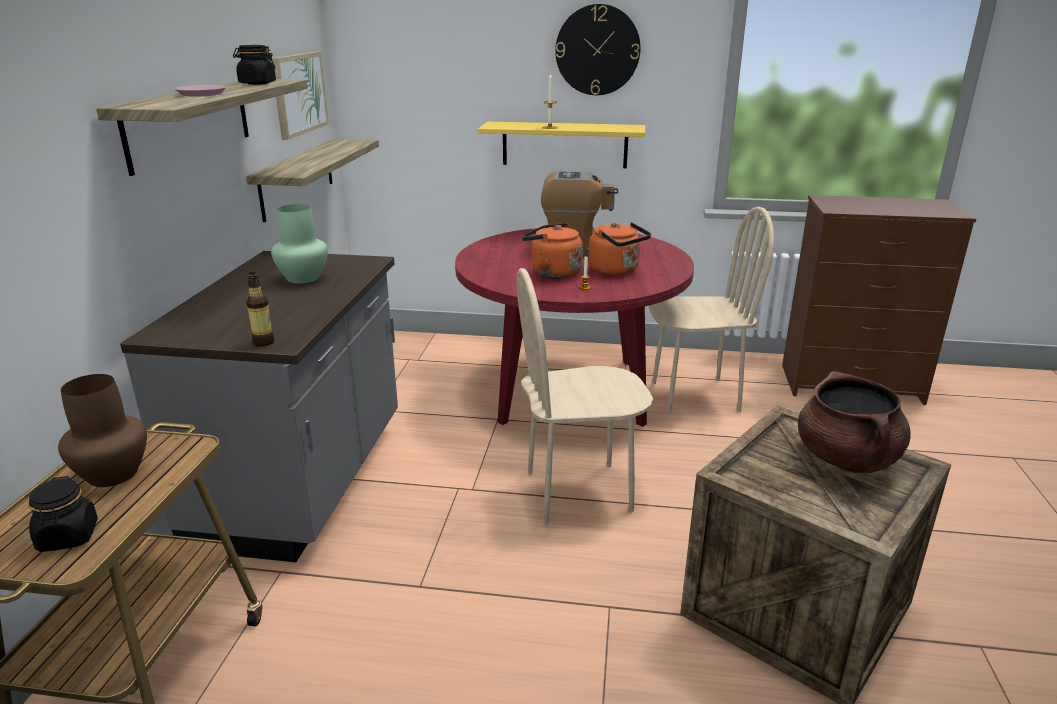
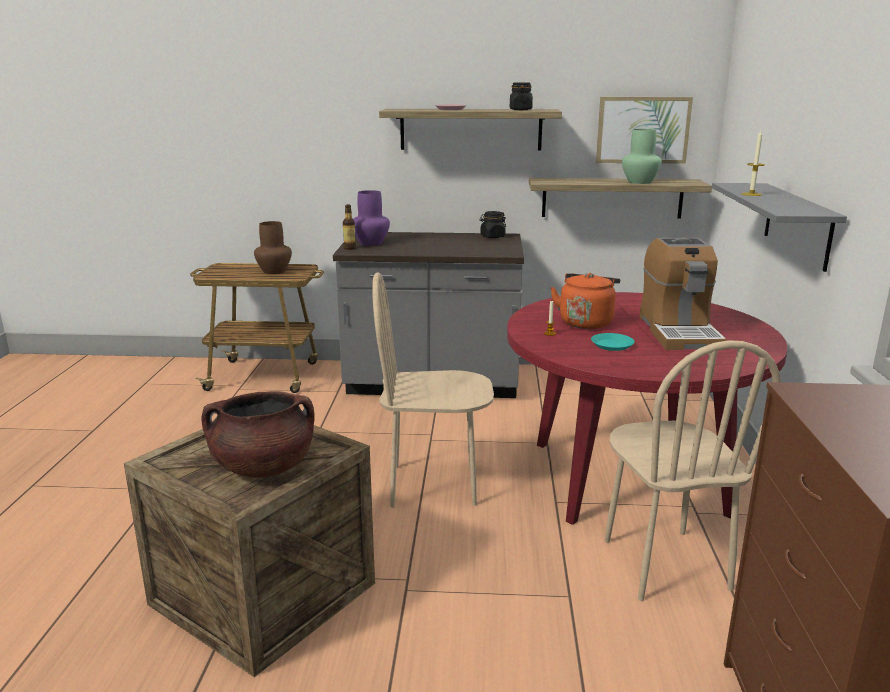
camera: 85 degrees right, 5 degrees down
(68, 537) = (226, 273): black jar -> black jar (492, 237)
(239, 328) = (371, 243): none -> purple vase
(302, 278) = (463, 244): green vase -> green vase (640, 182)
(564, 144) = (797, 225): yellow shelf -> grey shelf
(578, 492) = (433, 485): beige chair -> beige chair turned 75 degrees counterclockwise
(597, 50) = (834, 108): wall clock -> none
(616, 271) = (612, 345): orange kettle -> turquoise plate

